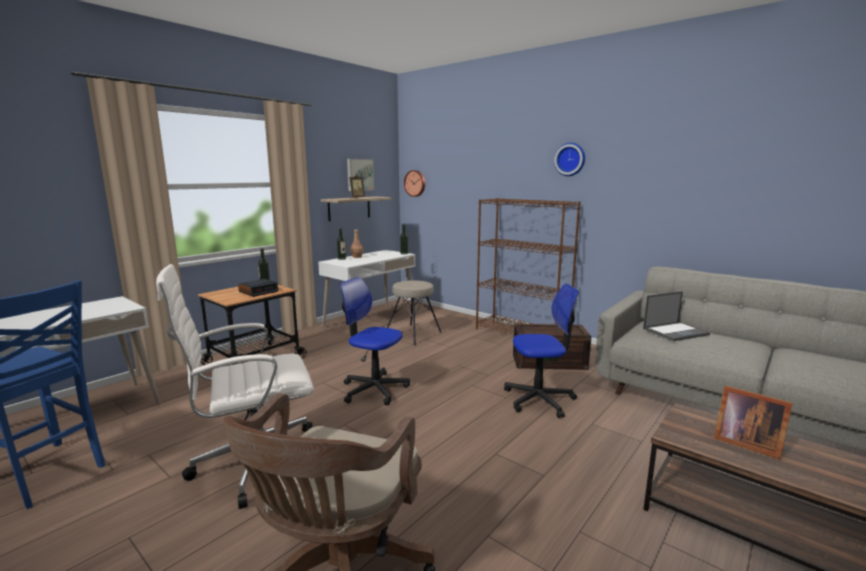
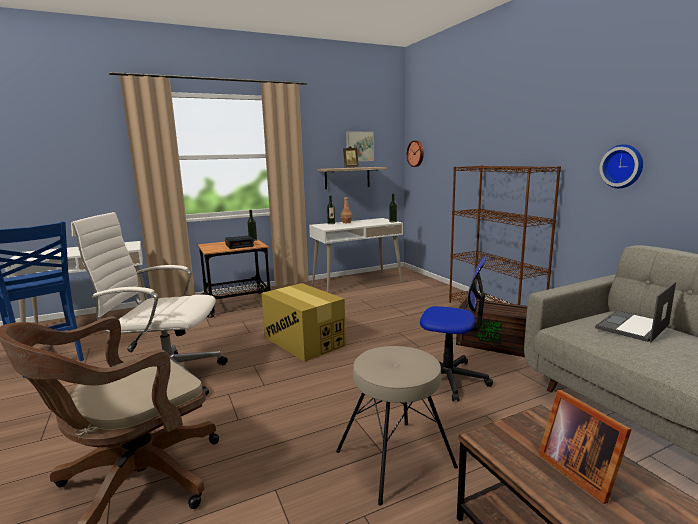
camera: 25 degrees right, 0 degrees up
(374, 389) = (304, 341): office chair -> cardboard box
(413, 334) = (383, 299): beige stool -> beige stool (396, 459)
(570, 159) = (553, 118): wall clock -> wall clock (623, 166)
(675, 331) = (632, 327): laptop -> laptop turned 135 degrees clockwise

